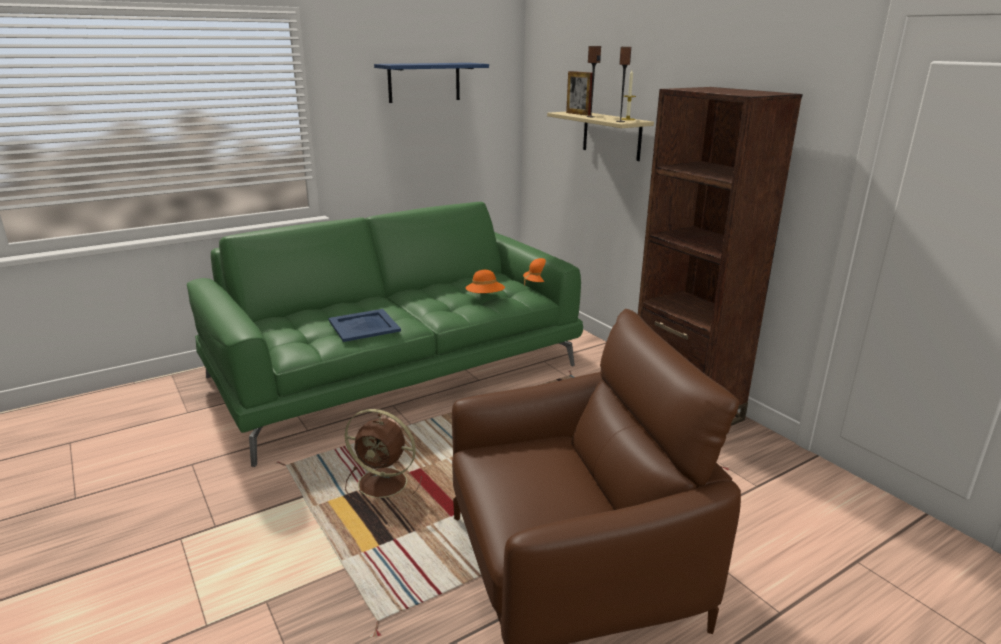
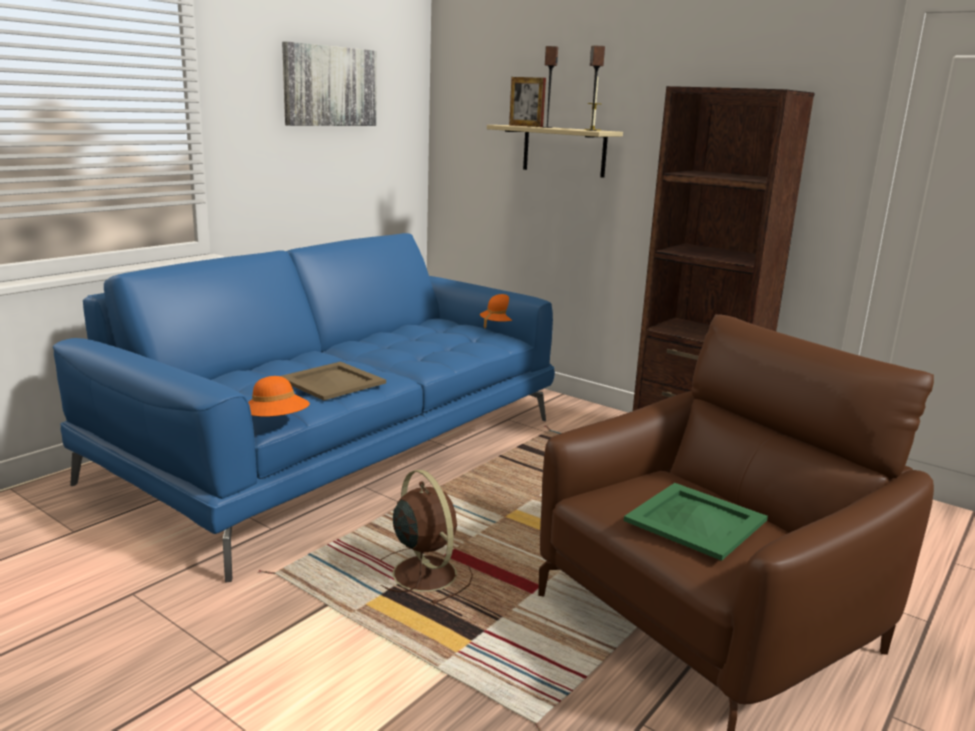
camera: 20 degrees left, 5 degrees down
(364, 326) = (333, 381): blue tray -> beige tray
(385, 483) = (423, 573): brown fan -> brown fan turned 120 degrees counterclockwise
(398, 371) = (341, 448): green sofa -> blue sofa
(424, 82) = (329, 86): blue shelf -> picture
(485, 297) = (450, 342): orange hat -> orange hat (276, 421)
(535, 488) = (695, 520): none -> green tray

